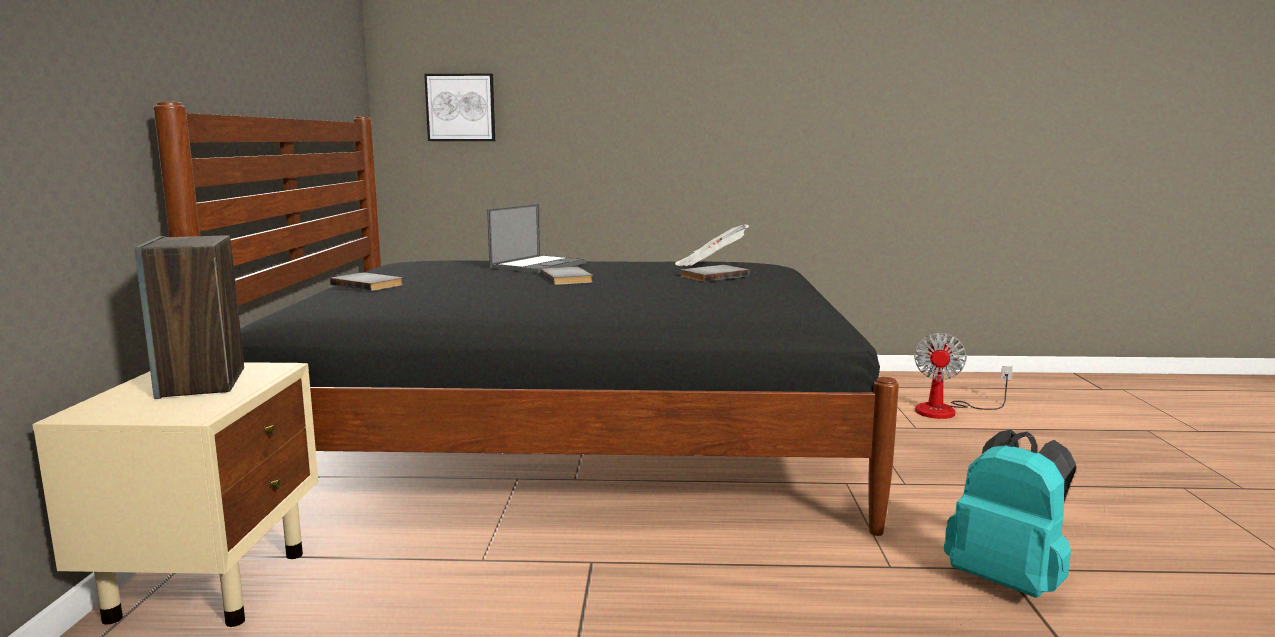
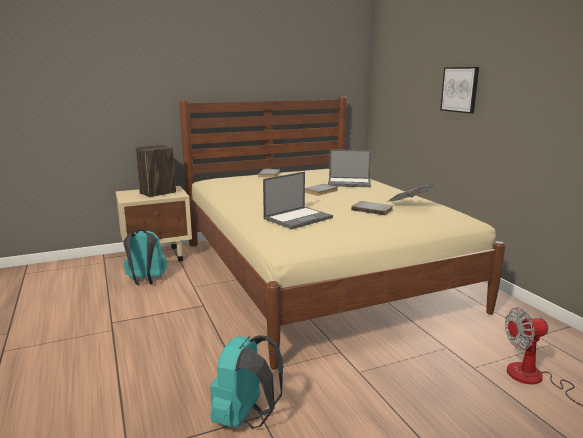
camera: 65 degrees right, 5 degrees up
(364, 619) = (146, 281): none -> turquoise backpack
(461, 107) = (396, 91): picture -> picture (460, 89)
(570, 443) = (316, 274): black bed -> beige bed
(717, 301) = (298, 218): none -> laptop

